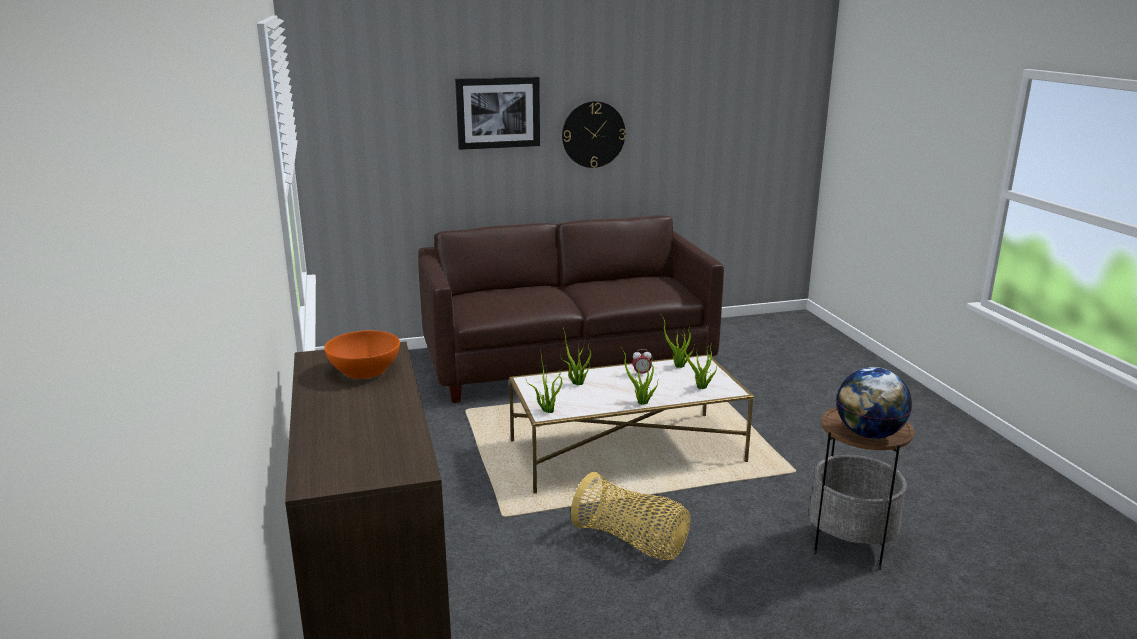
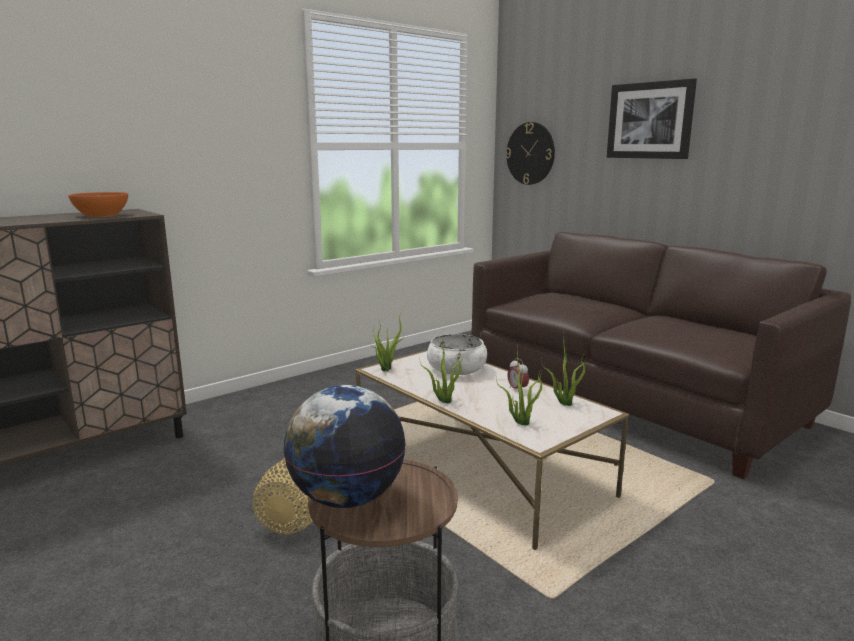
camera: 65 degrees right, 5 degrees down
(576, 383) = (456, 369): potted plant -> white bowl
(593, 134) = (756, 149): wall clock -> wall clock (530, 153)

